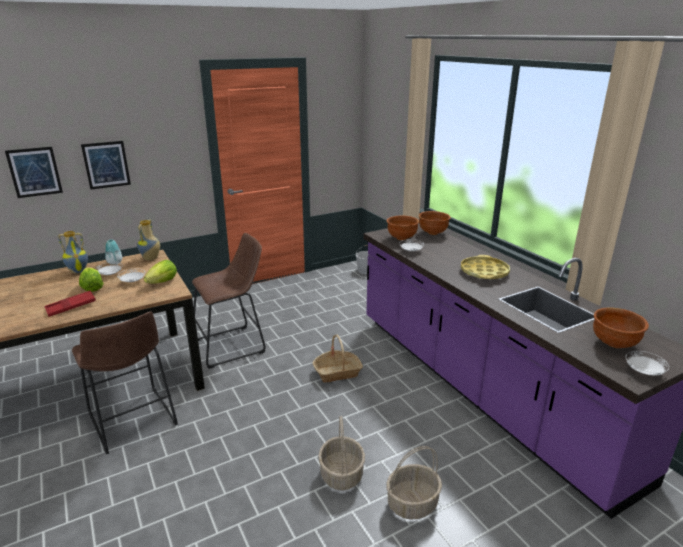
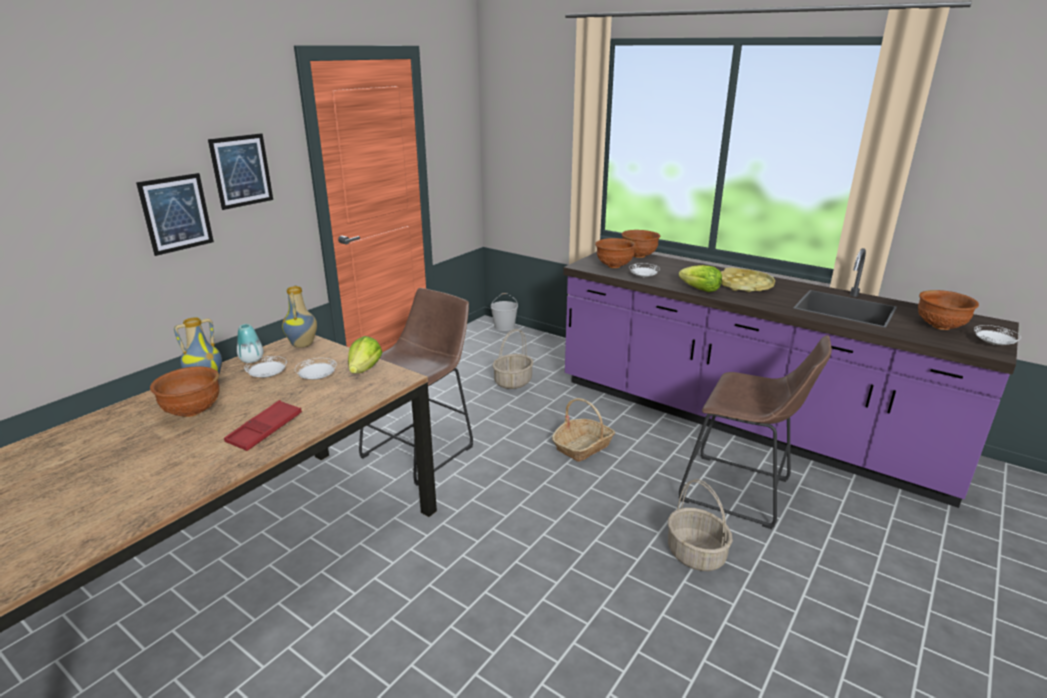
camera: 25 degrees left, 0 degrees up
(34, 172) = (64, 234): picture -> picture (241, 171)
(52, 287) = (192, 411): none -> brown bowl
(92, 288) = (264, 399): lettuce -> lettuce (700, 290)
(133, 422) = (378, 584): brown stool -> brown stool (741, 493)
(412, 503) = (791, 556): basket -> basket (513, 382)

